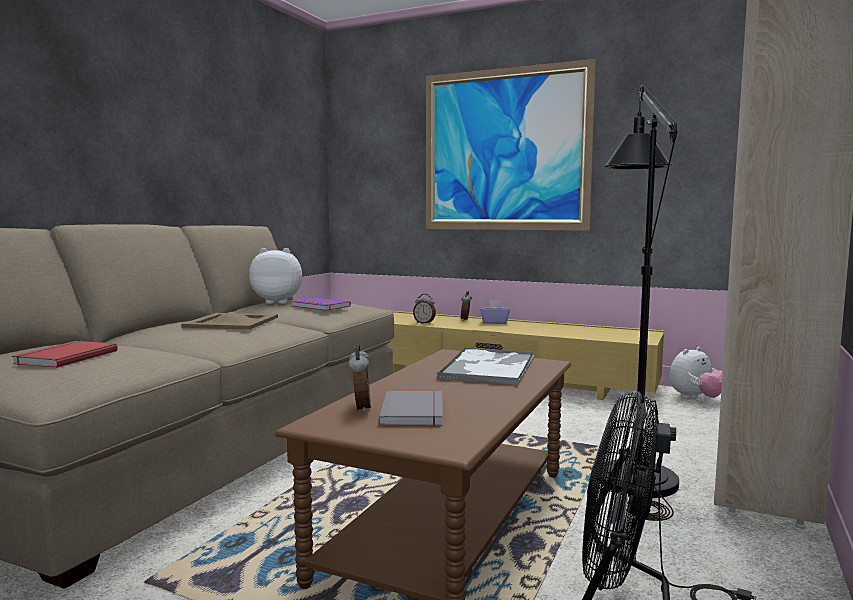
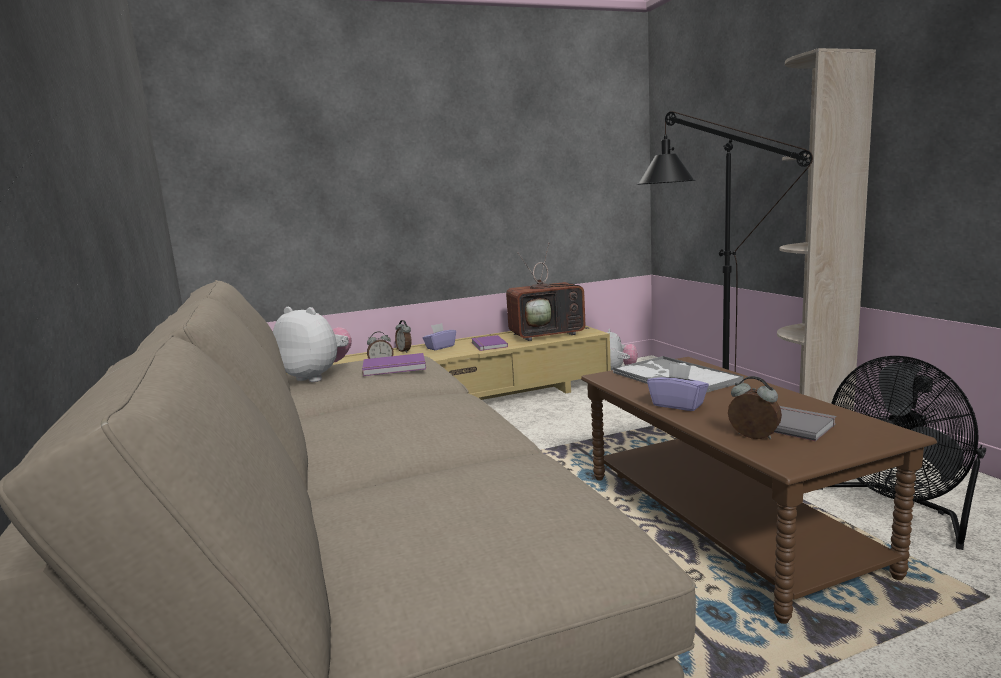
camera: 45 degrees left, 5 degrees up
(64, 357) = (463, 515): red book -> none
(232, 322) = (389, 411): beige tray -> none
(278, 302) = (316, 377): plush toy -> plush toy turned 75 degrees clockwise
(411, 379) = (678, 405): none -> purple tissue box
(504, 150) = (413, 163): picture -> none
(529, 329) = (488, 345): none -> purple book
(602, 333) = (548, 334): none -> television

